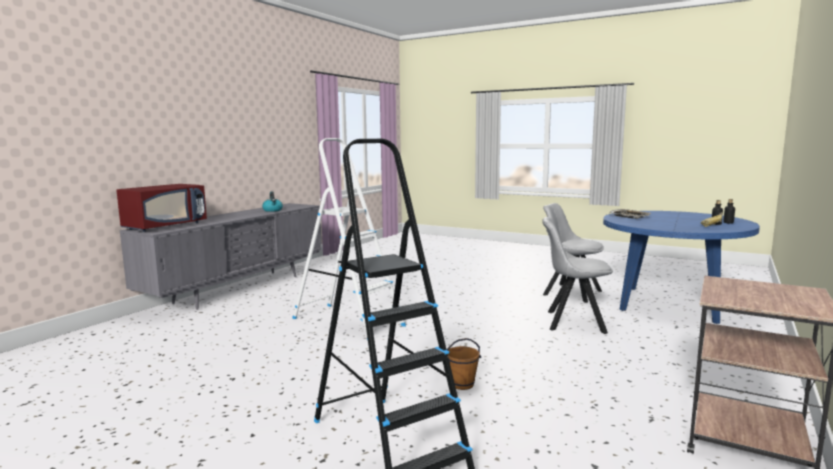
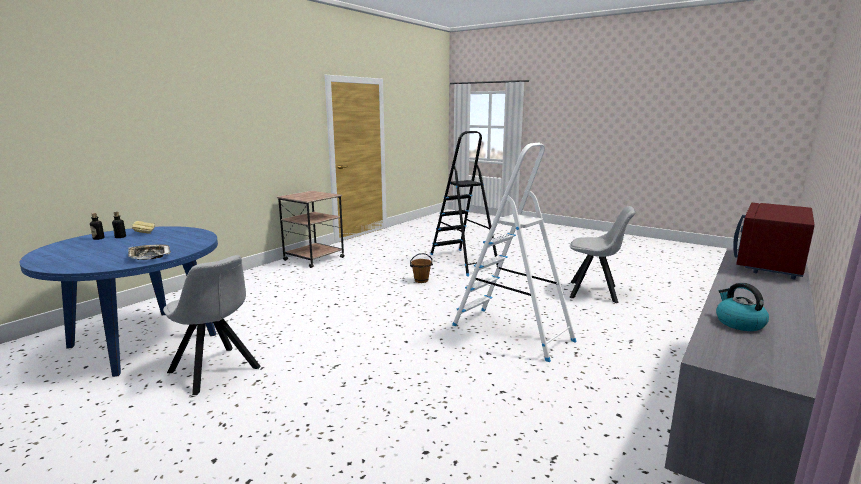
camera: 175 degrees left, 5 degrees up
(573, 322) = (289, 321): grey chair -> grey chair (595, 292)

